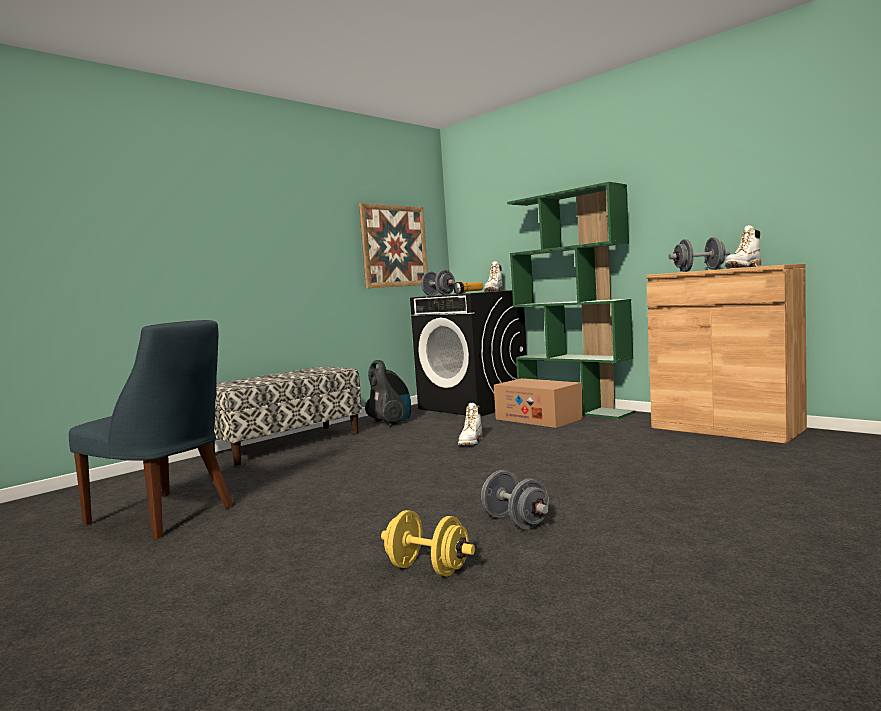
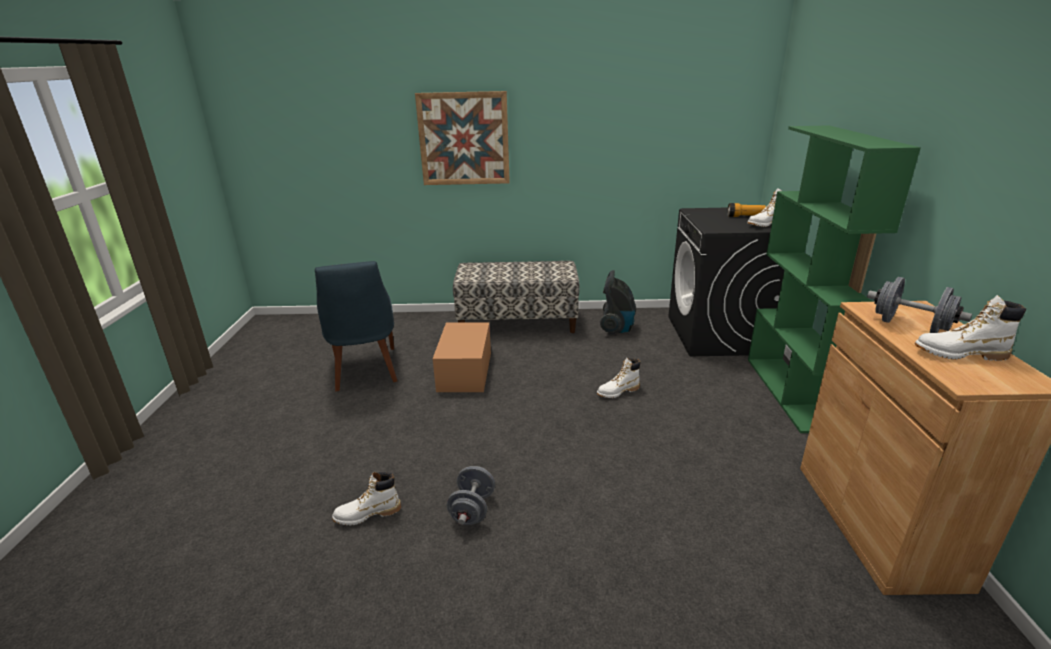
camera: 45 degrees right, 20 degrees up
(394, 246) = (685, 145): picture -> picture (464, 139)
(428, 569) = (367, 514): yellow dumbbell -> white boot
(438, 295) = (701, 215): grey dumbbell -> none
(538, 419) = (730, 388): cardboard box -> cardboard box (465, 371)

